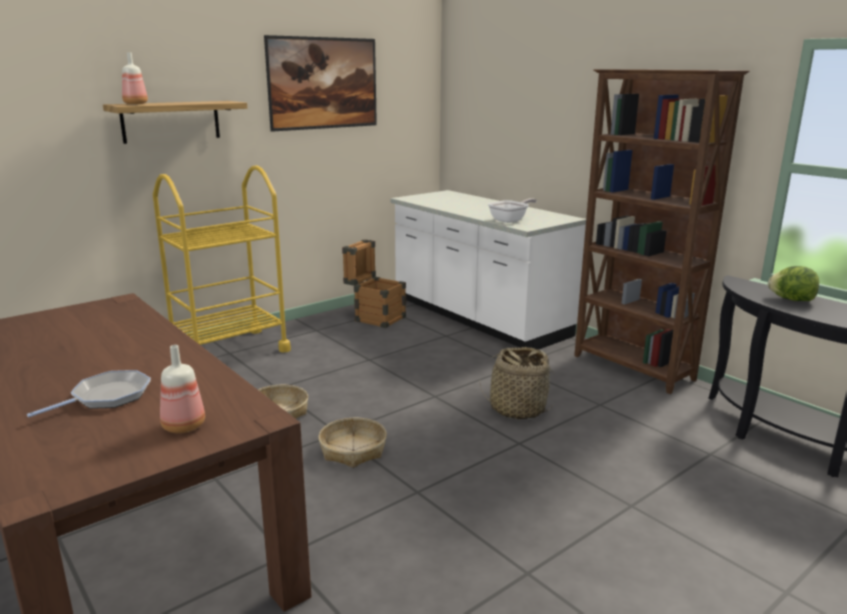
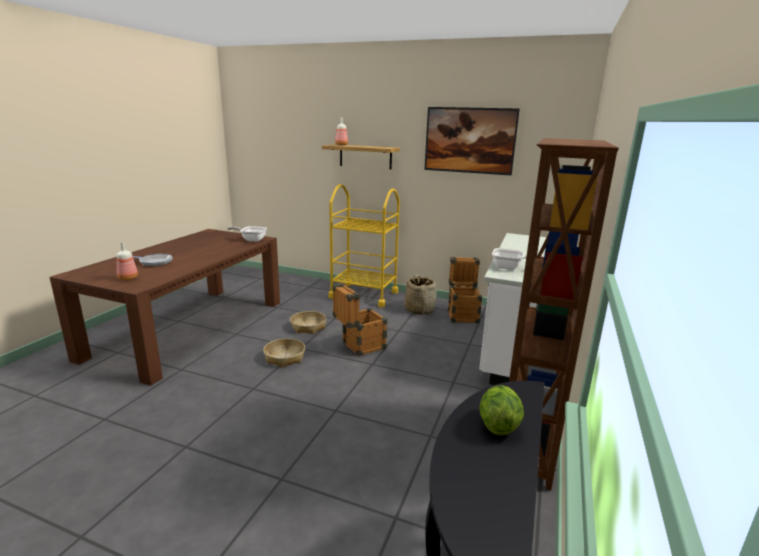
camera: 60 degrees right, 0 degrees up
(111, 309) = (251, 240): none -> frying pan
(382, 393) = (359, 347): none -> crate
(517, 409) = (384, 399): basket -> basket (419, 310)

